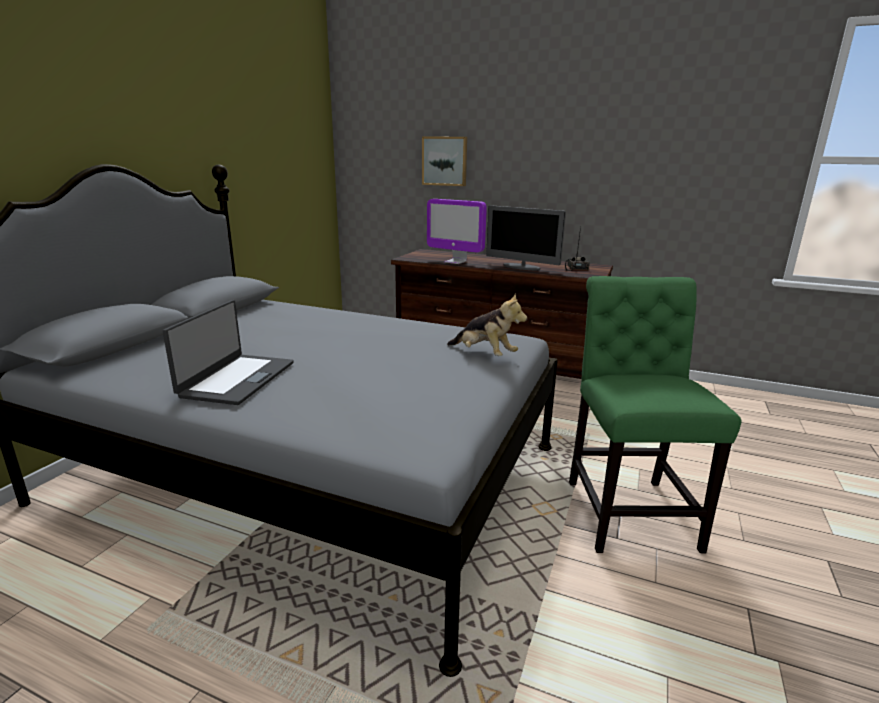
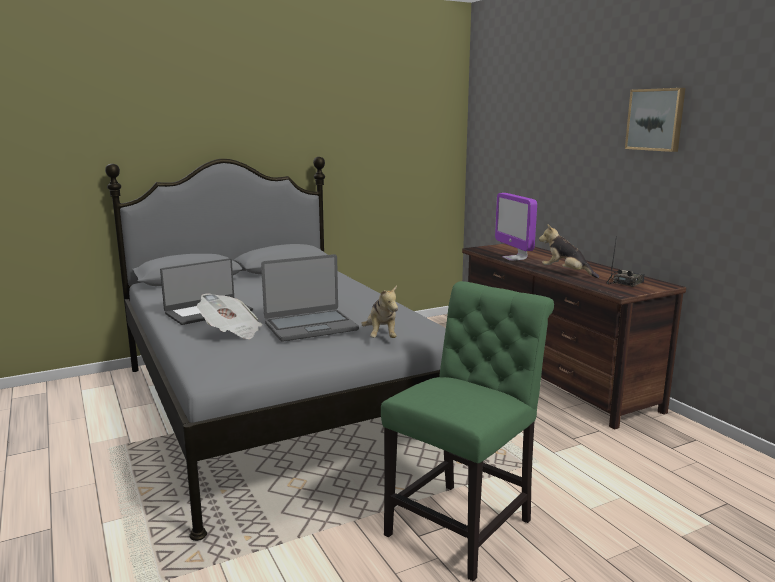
camera: 40 degrees right, 5 degrees down
(332, 393) = (231, 332): none -> newspaper
(402, 363) = (310, 326): none -> laptop
(445, 161) = (544, 154): picture -> picture (656, 119)
(521, 267) = (566, 273): monitor -> plush toy

